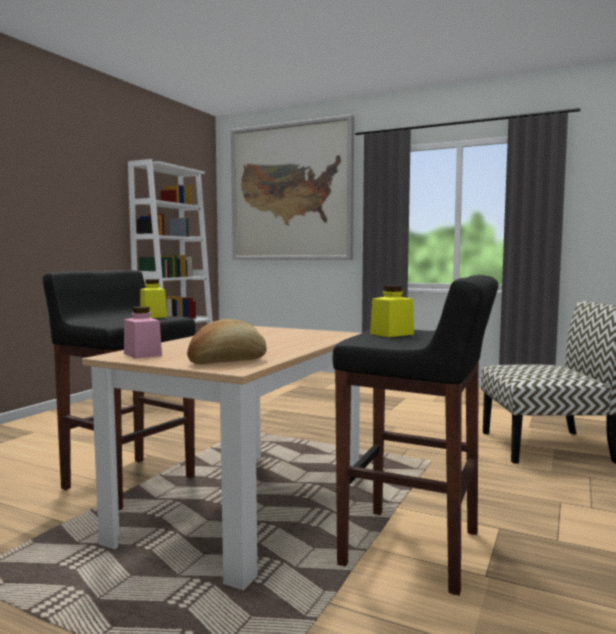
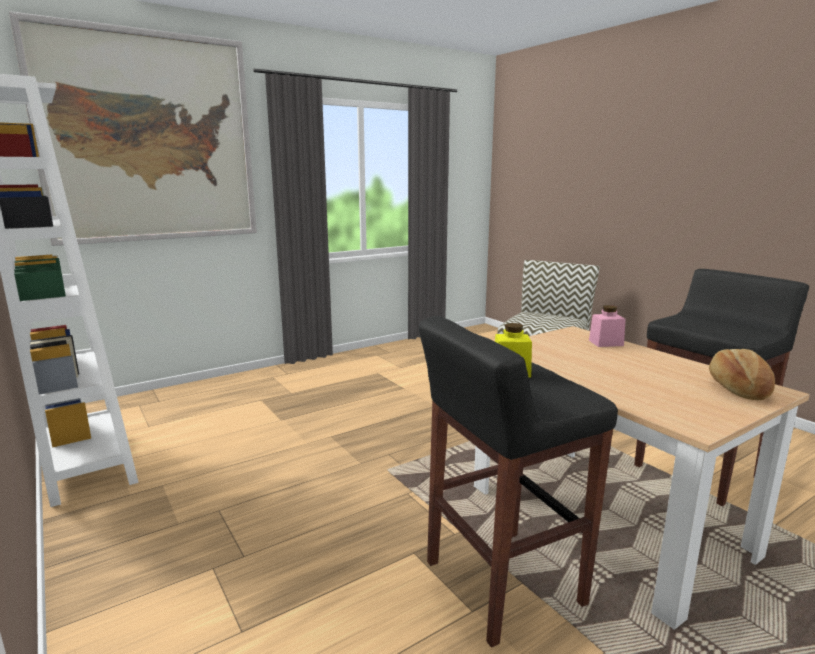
camera: 60 degrees left, 10 degrees up
(142, 354) = (690, 414): pink jar -> pink jar (606, 343)
(392, 334) = (710, 326): yellow jar -> none

